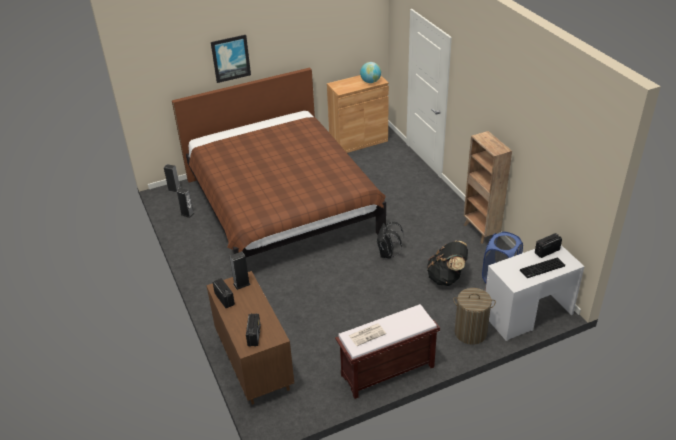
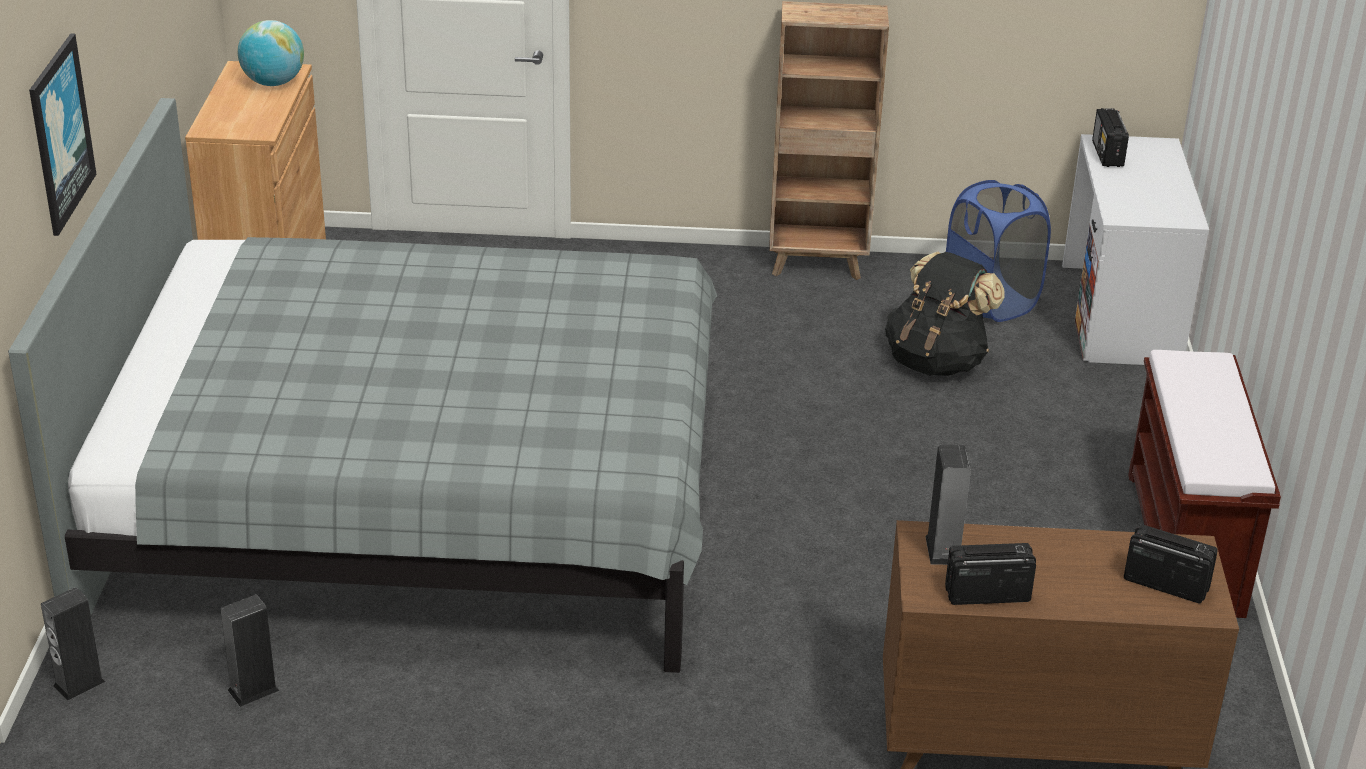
camera: 65 degrees left, 5 degrees down
(281, 206) = (415, 500): brown bed -> grey bed
(367, 334) = (1214, 444): newspaper -> none
(387, 254) = (786, 406): black backpack -> none
(470, 332) = (1132, 397): laundry basket -> none
(542, 269) = (1157, 177): keyboard -> none

